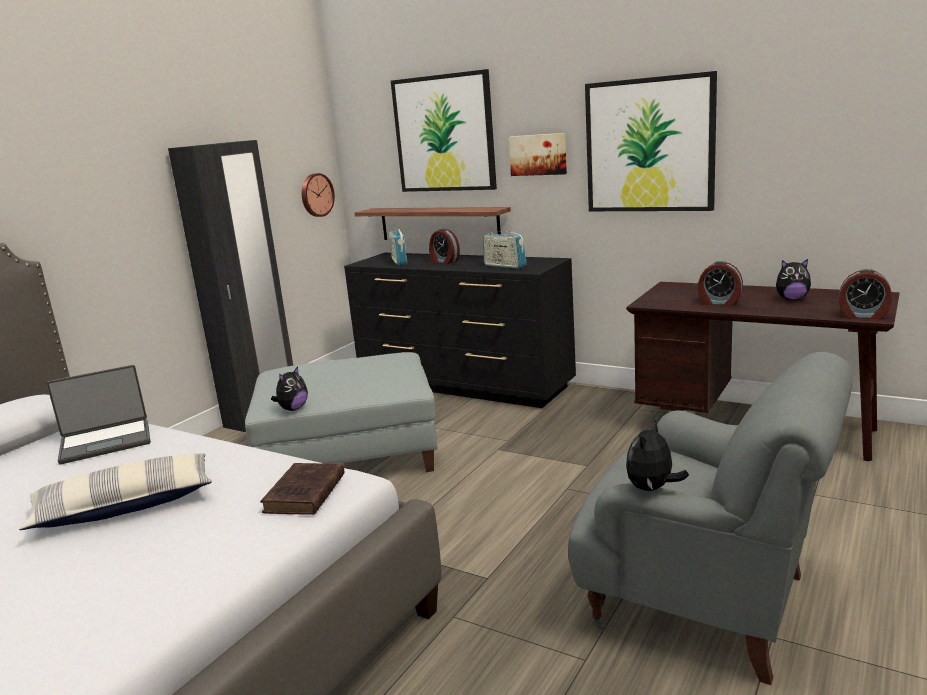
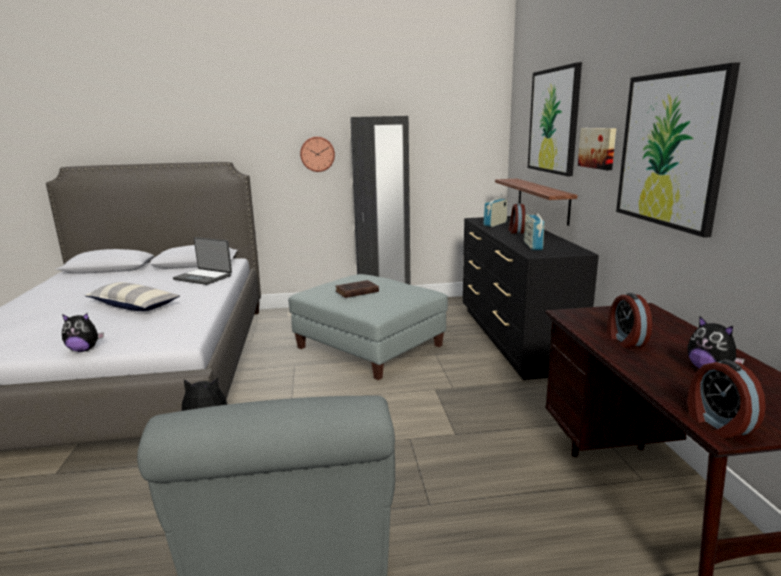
camera: 50 degrees right, 0 degrees up
(293, 409) = (312, 298): plush toy -> plush toy (84, 350)
(304, 495) = (159, 334): brown book -> brown book (356, 292)
(316, 195) = (479, 162): wall clock -> wall clock (317, 154)

